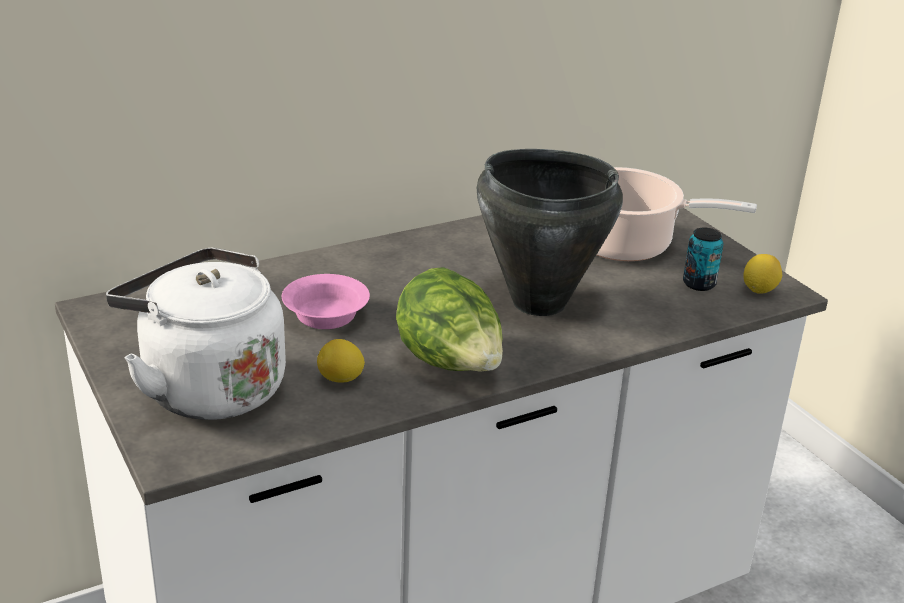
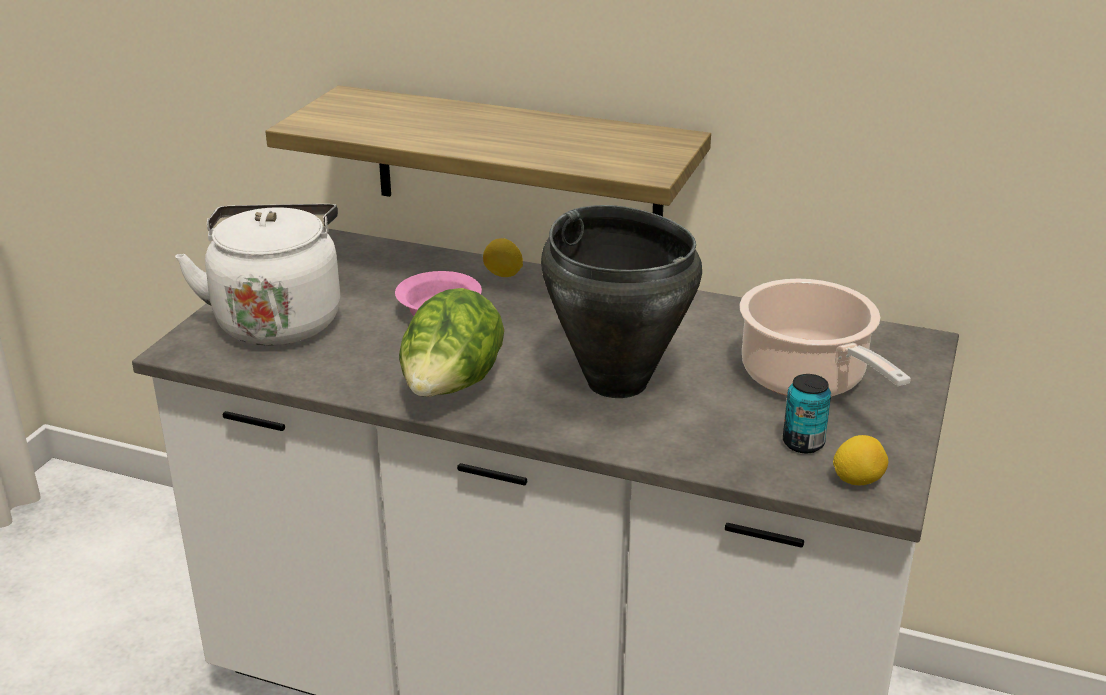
camera: 50 degrees right, 0 degrees up
(285, 157) = (516, 162): none -> shelf
(341, 379) = (361, 358): lemon -> lemon (503, 275)

